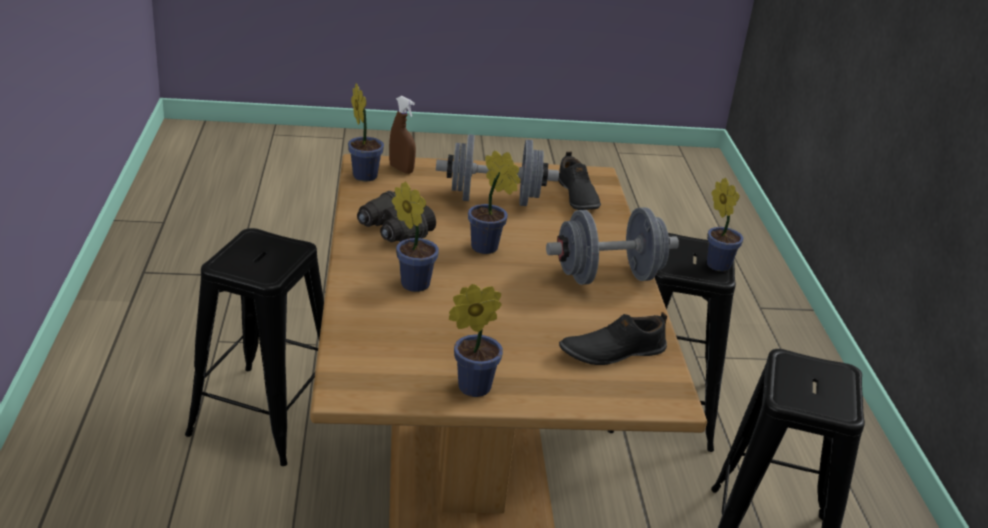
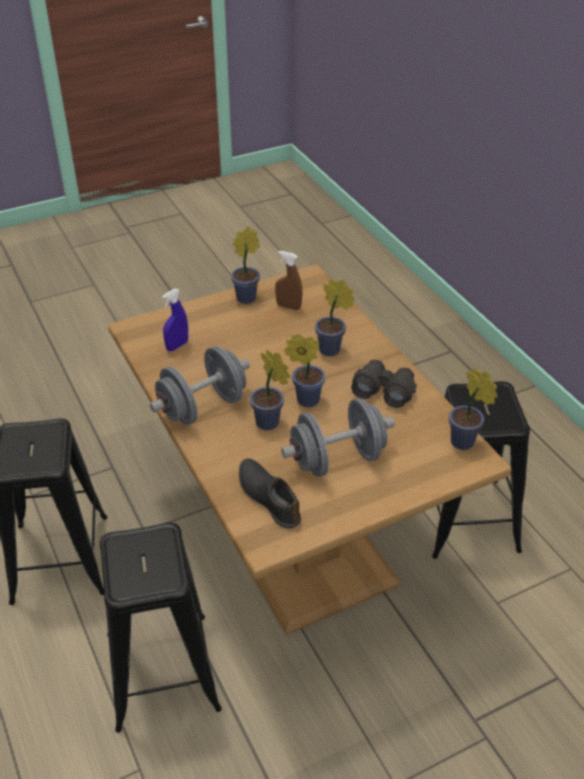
camera: 160 degrees right, 10 degrees up
(401, 169) = (443, 465): brown spray bottle -> brown spray bottle (288, 307)
(612, 351) = (177, 346): black shoe -> blue spray bottle
(716, 263) = (121, 560): potted plant -> potted plant (270, 424)

